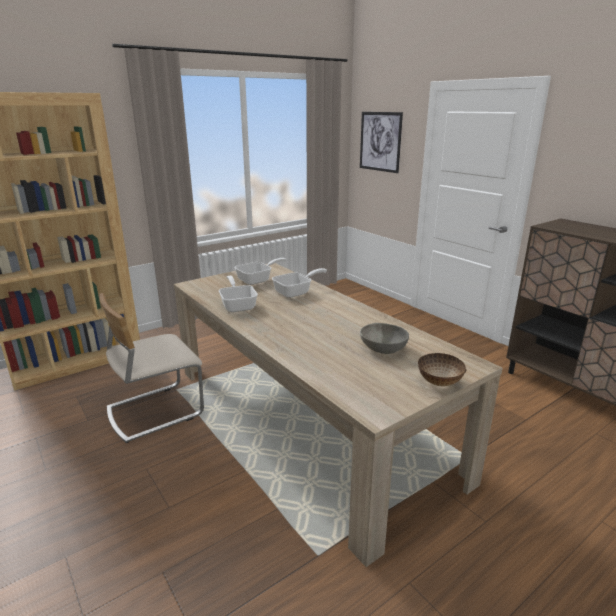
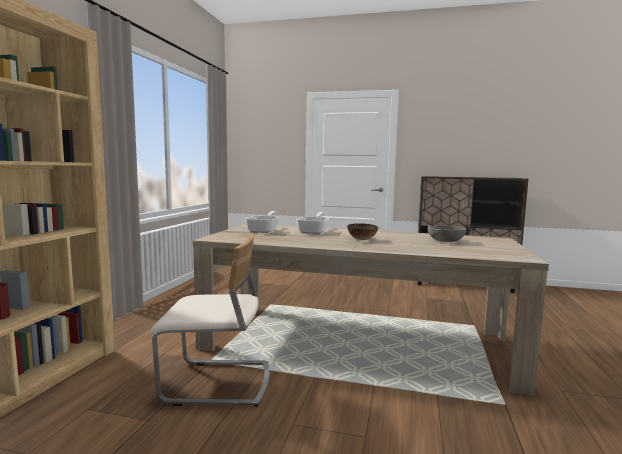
camera: 40 degrees left, 15 degrees down
(155, 411) = (217, 383): beige chair -> beige chair turned 105 degrees counterclockwise
(238, 305) = (293, 241): frying pan -> none
(380, 141) = (260, 138): picture -> none
(438, 382) = (508, 245): bowl -> bowl (362, 240)

